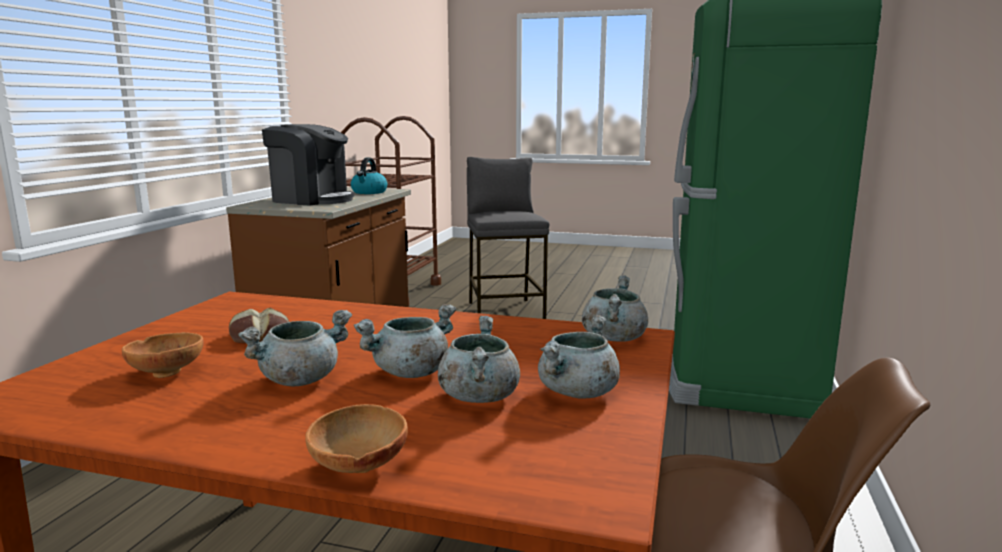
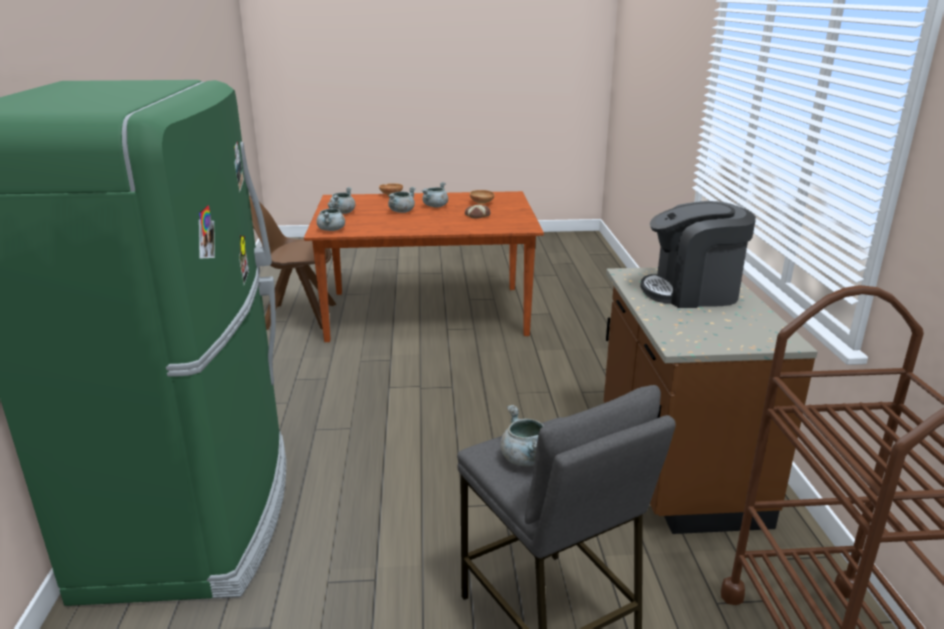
camera: 160 degrees right, 10 degrees up
(369, 192) = (687, 328): kettle -> none
(479, 396) = (373, 208): grey cooking pot -> grey cooking pot (526, 459)

